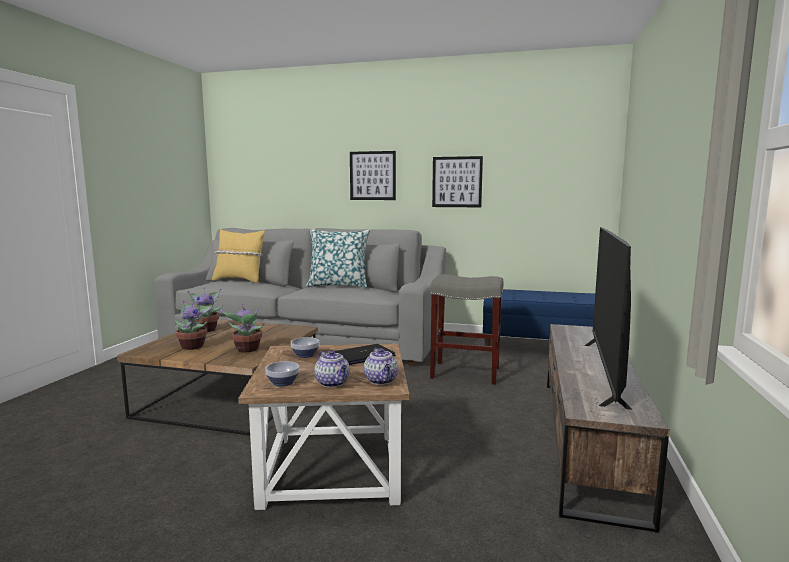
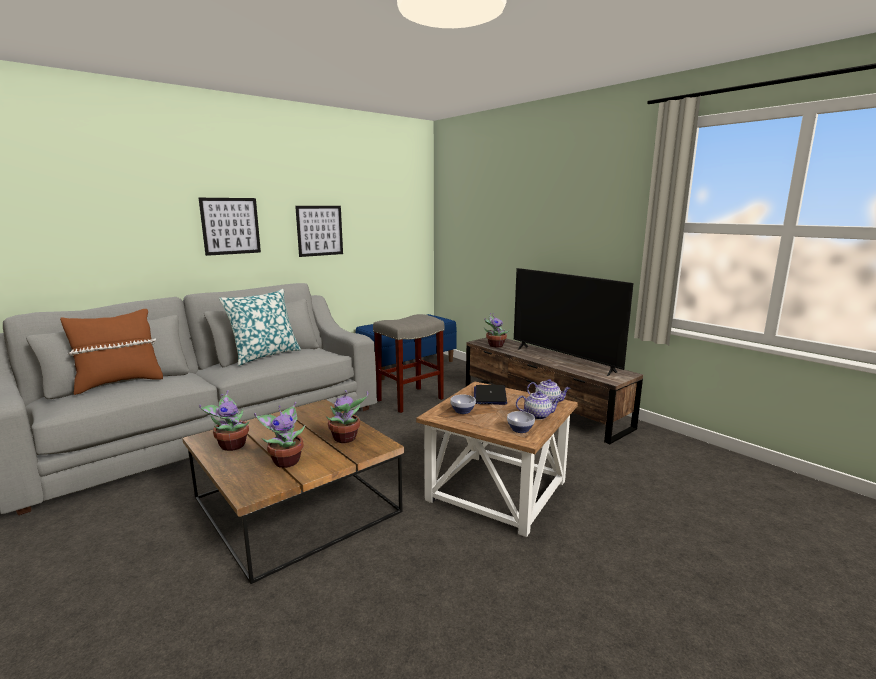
camera: 55 degrees left, 5 degrees up
(239, 280) = (119, 383): yellow pillow -> brown pillow
(569, 335) = (495, 345): none -> potted plant

